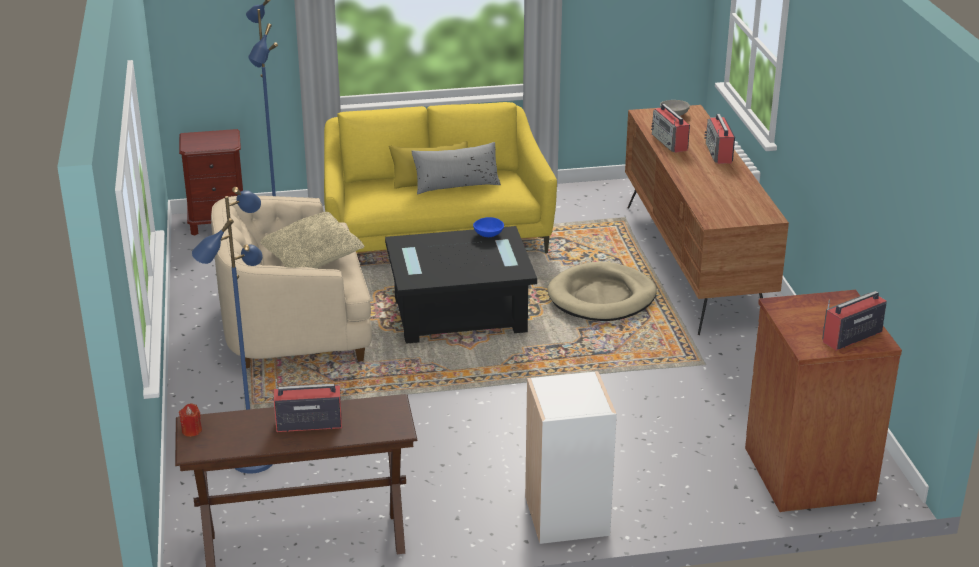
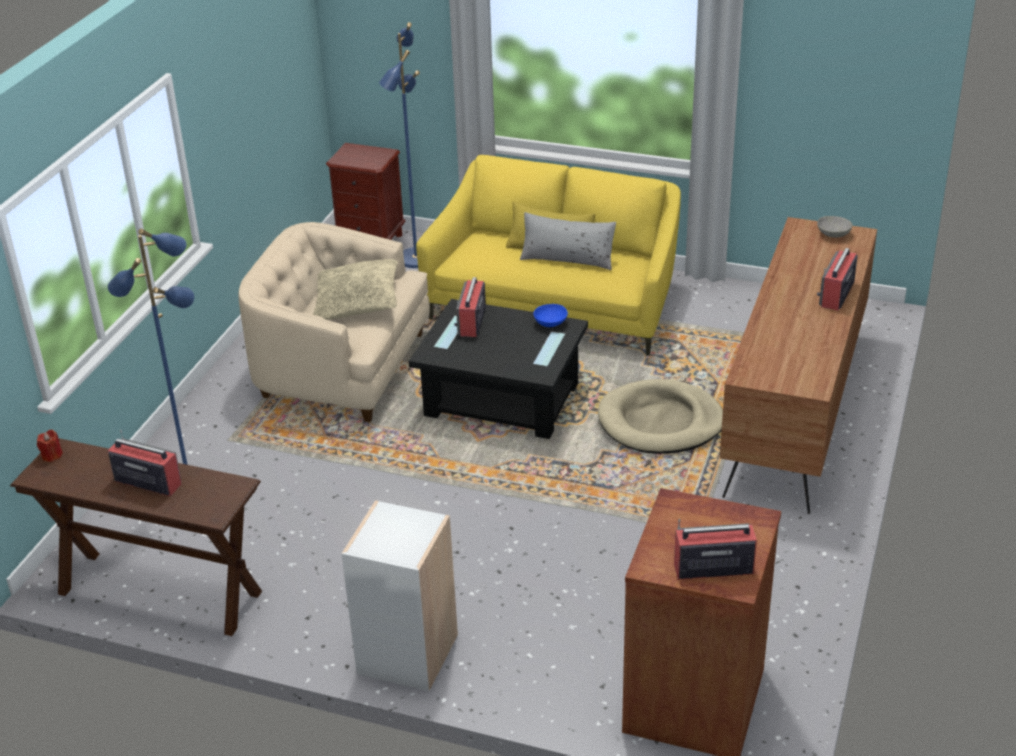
camera: 30 degrees right, 5 degrees up
(670, 142) = (793, 268): radio -> radio (471, 322)

